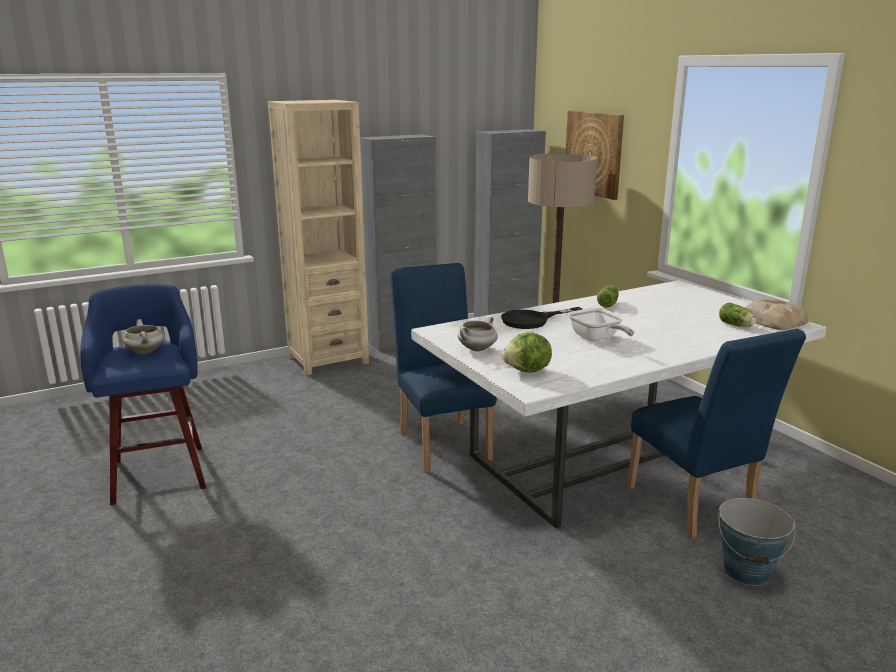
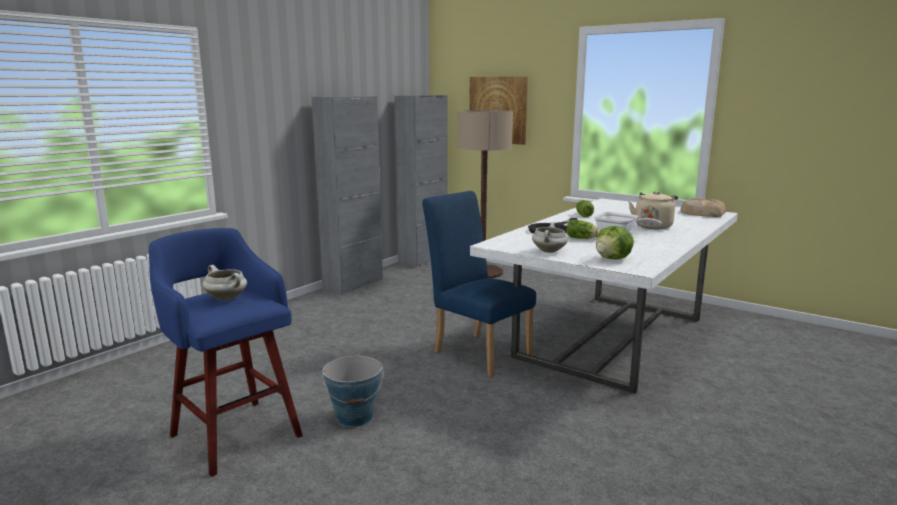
camera: 25 degrees left, 5 degrees down
(328, 359) = (301, 308): beige bookcase -> none
(664, 332) = (653, 226): none -> beige kettle
(695, 508) = (705, 357): blue chair -> none
(737, 325) = (688, 217): lettuce -> lettuce (582, 238)
(747, 571) = (783, 389): bucket -> bucket (355, 417)

